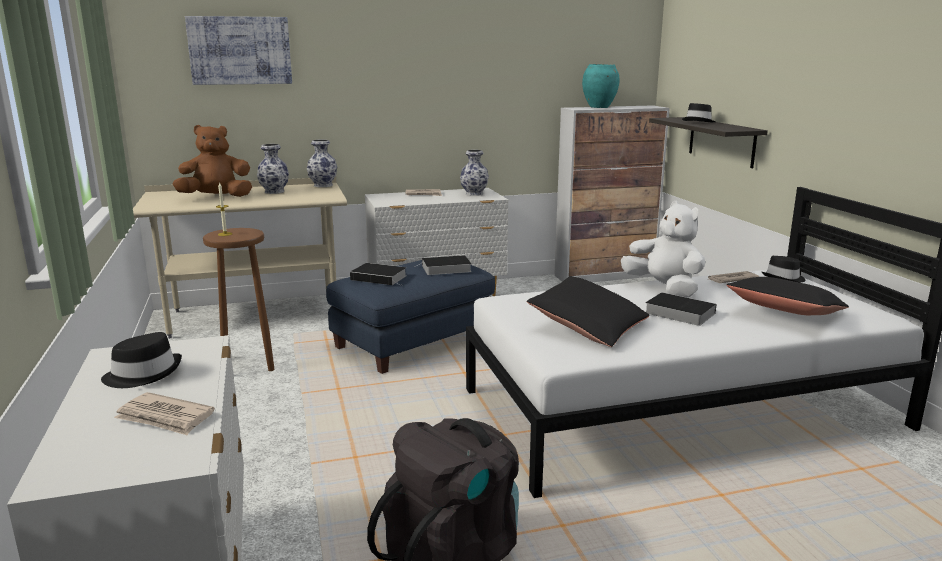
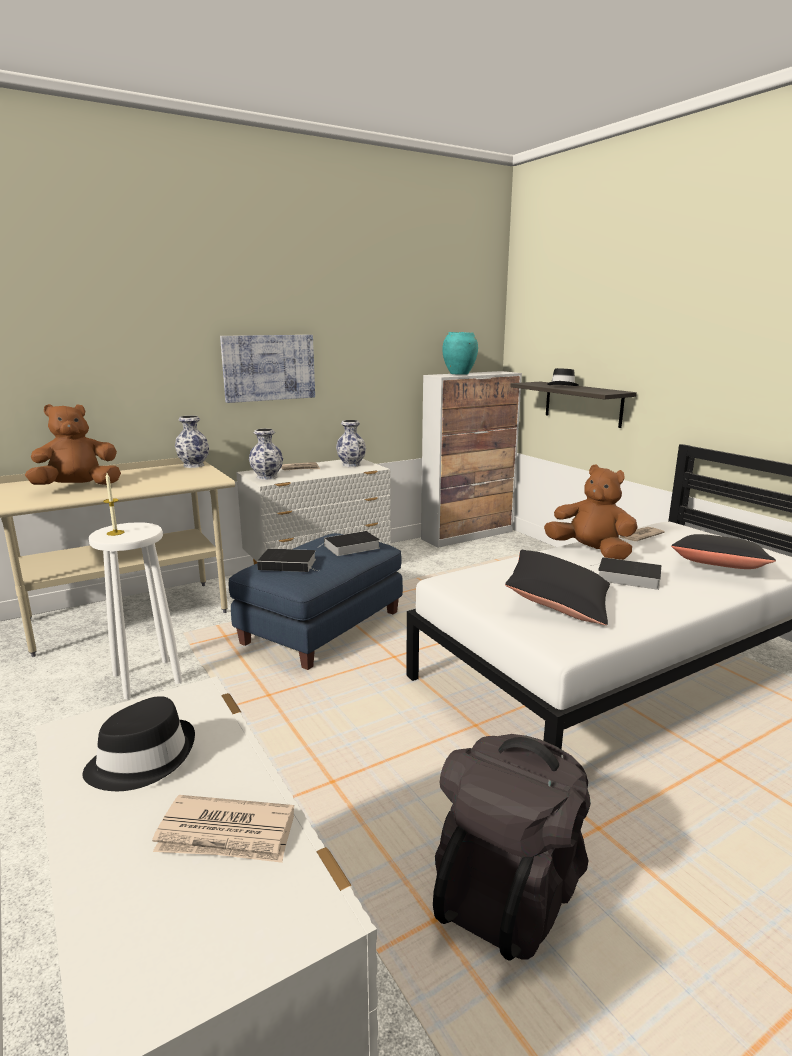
camera: 15 degrees left, 0 degrees up
(240, 50) = (90, 318): picture -> picture (269, 367)
(247, 364) = (146, 678): brown stool -> white stool
(274, 192) = (143, 476): vase -> vase (267, 477)
(664, 289) = (591, 552): white plush toy -> brown plush toy
(784, 278) = (682, 531): black hat -> none

